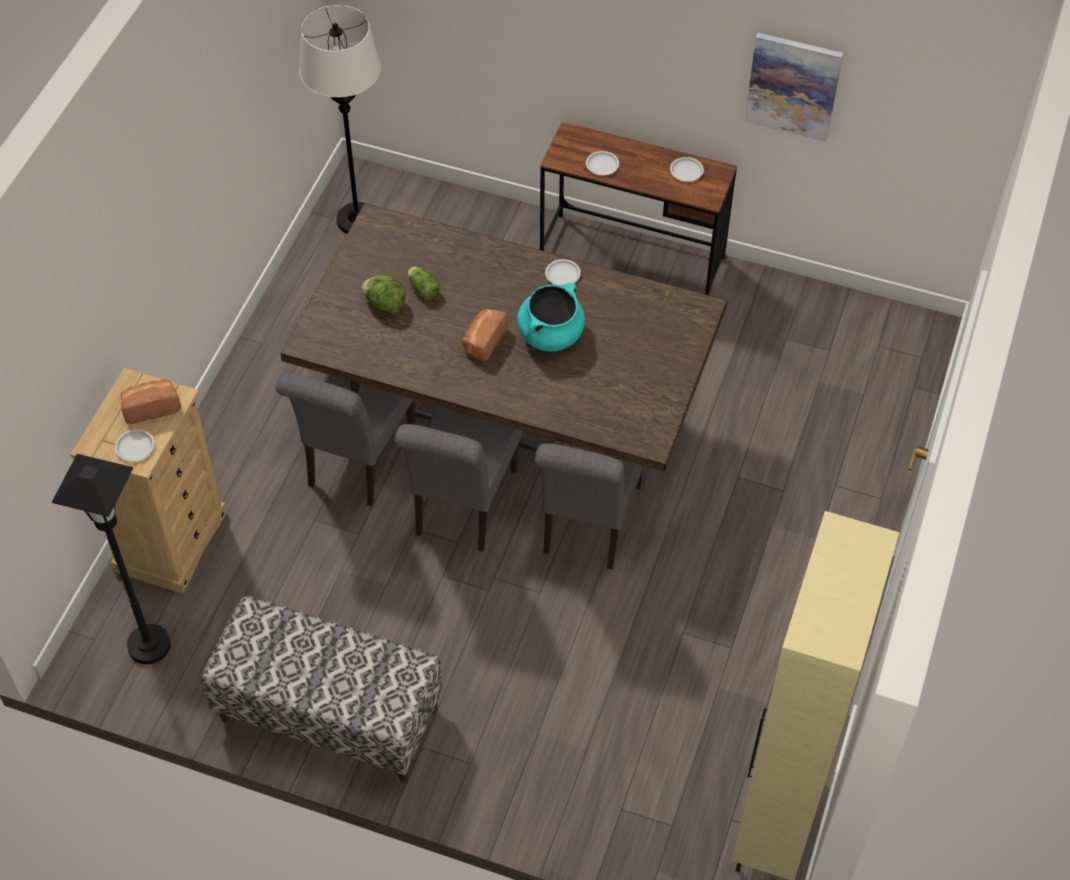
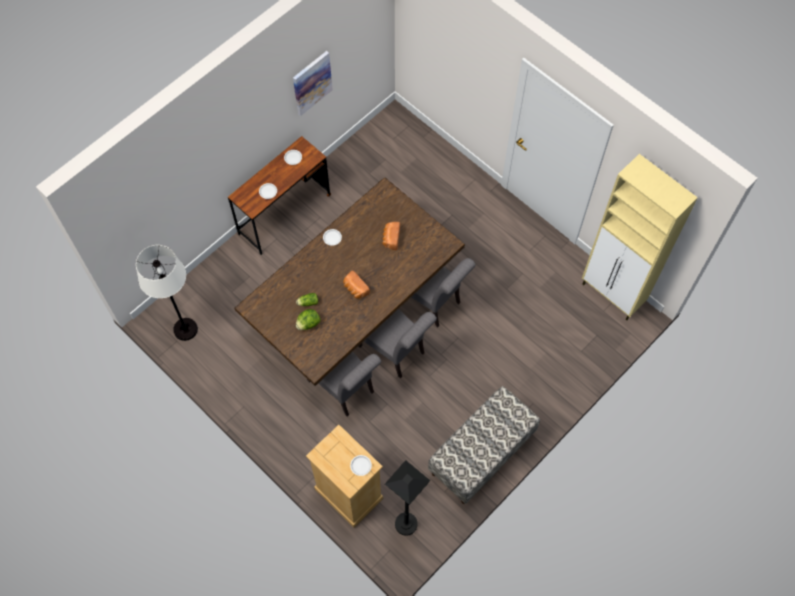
camera: 65 degrees left, 10 degrees up
(151, 407) = (339, 450): bread -> bread (390, 238)
(551, 334) = (366, 258): turquoise cooking pot -> none

